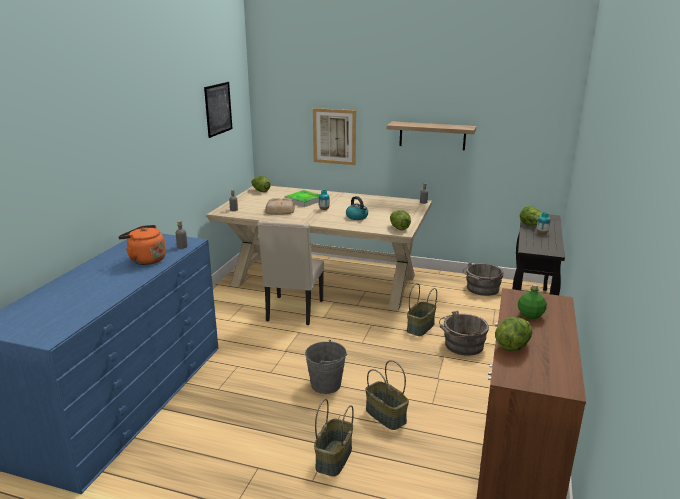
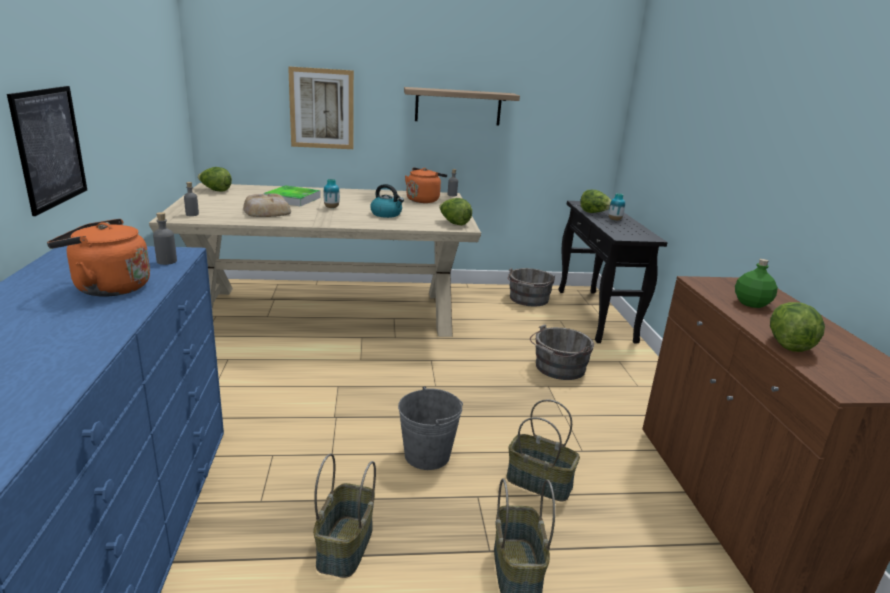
camera: 25 degrees left, 0 degrees up
(218, 109) = (149, 52): picture -> picture (50, 147)
(293, 311) = (312, 358): beige chair -> none
(396, 206) = (424, 200): none -> orange kettle
(421, 328) = (495, 354): basket -> basket (346, 547)

